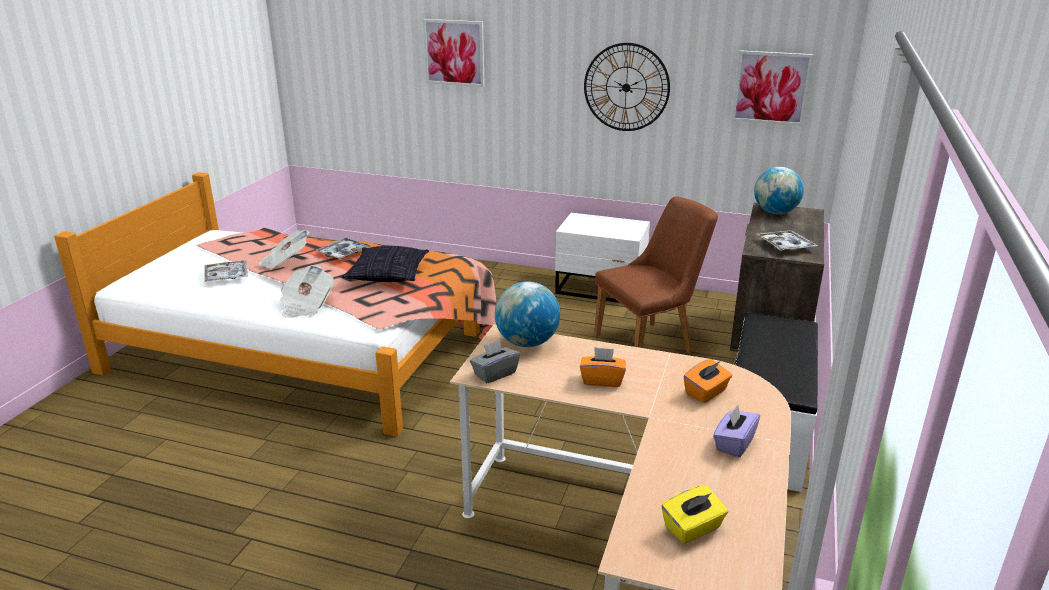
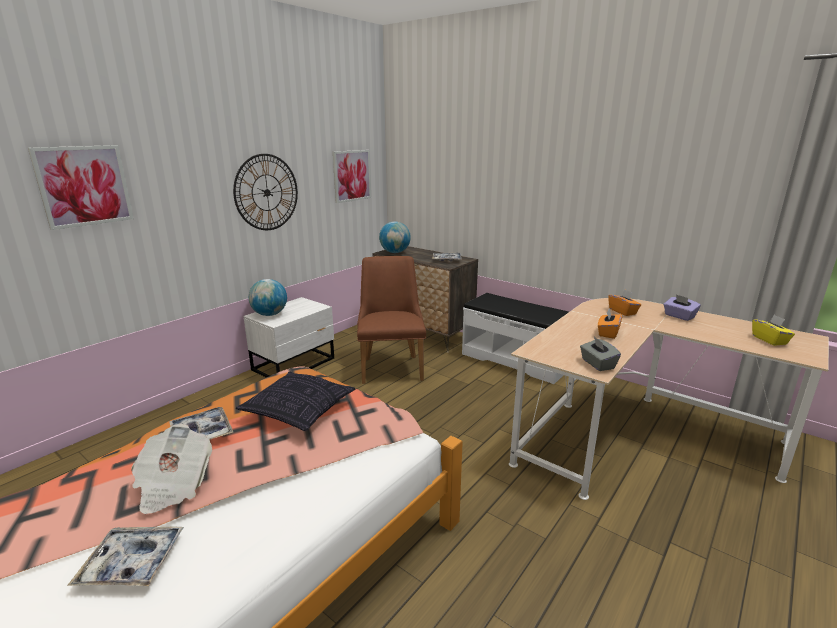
camera: 70 degrees left, 5 degrees down
(306, 306) = (320, 481): newspaper -> none
(527, 342) = (547, 346): globe -> globe (270, 314)

